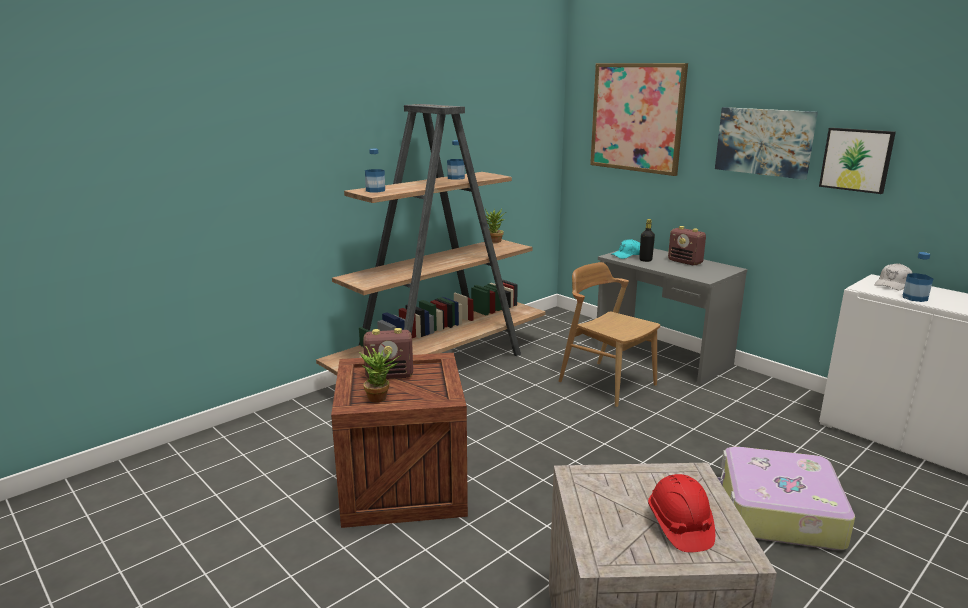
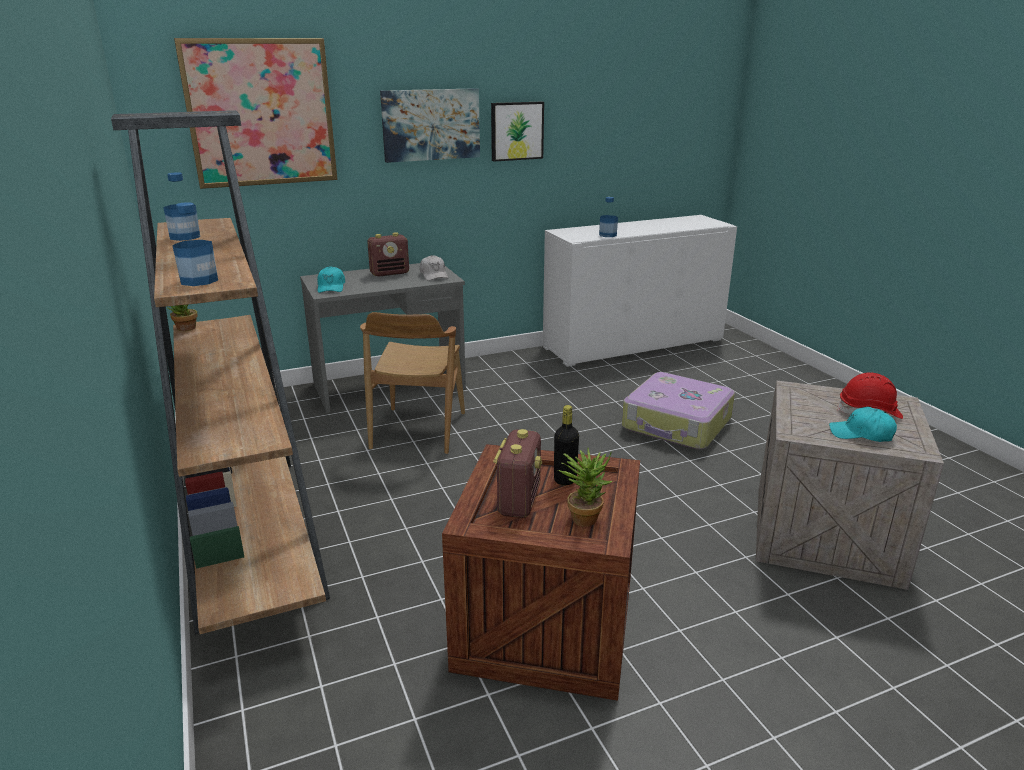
camera: 70 degrees left, 5 degrees up
(607, 383) = (418, 430): brown chair -> brown chair turned 60 degrees counterclockwise
(609, 518) = (861, 434): none -> turquoise cap
(645, 260) = (361, 285): black bottle -> black bottle (565, 479)
(893, 284) = (574, 231): white cap -> white cap (434, 275)

